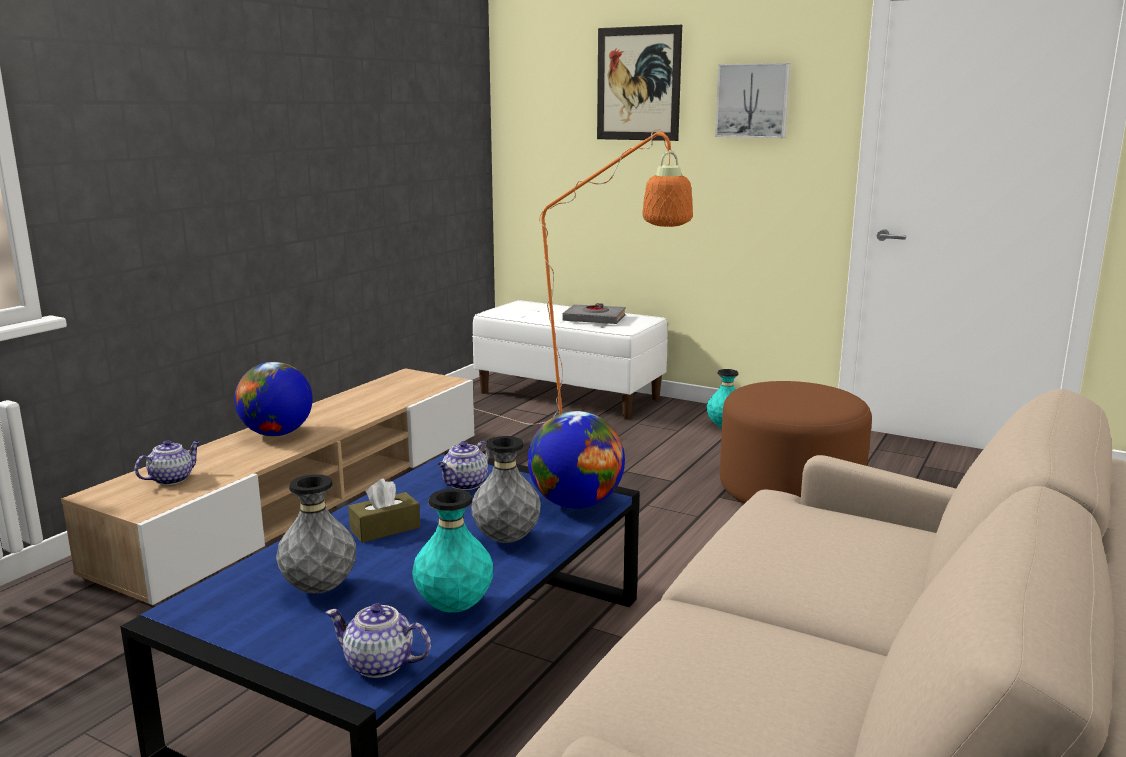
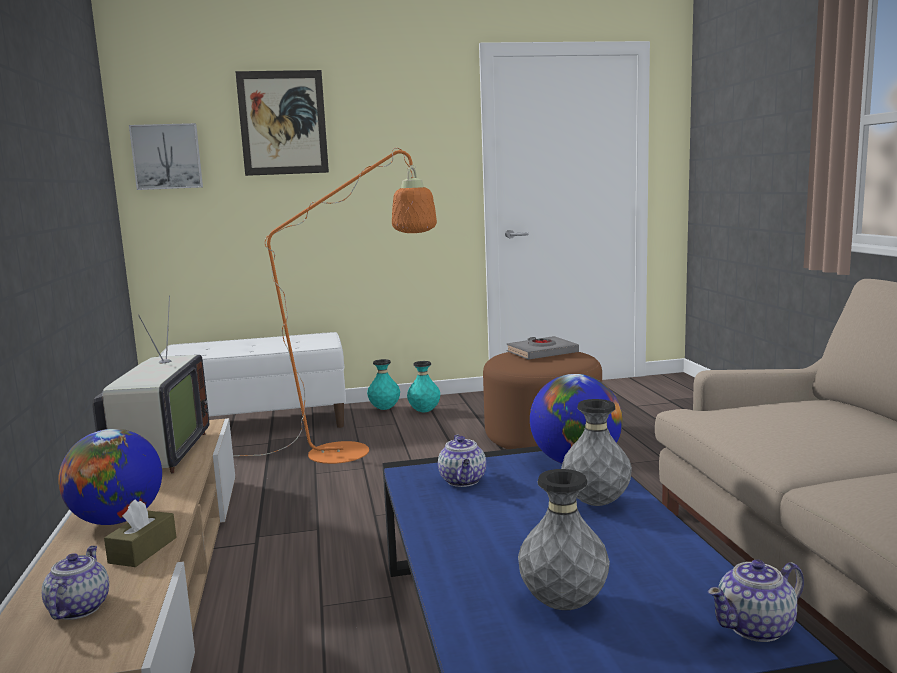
camera: 40 degrees left, 5 degrees down
(378, 395) = (158, 454): none -> television
(385, 529) = (488, 536): brown tissue box -> brown tissue box (143, 550)
(454, 607) = (689, 562): turquoise vase -> turquoise vase (384, 409)
(594, 319) = (281, 343): grey book -> grey book (542, 353)
(753, 100) = (393, 135): picture -> picture (167, 157)

